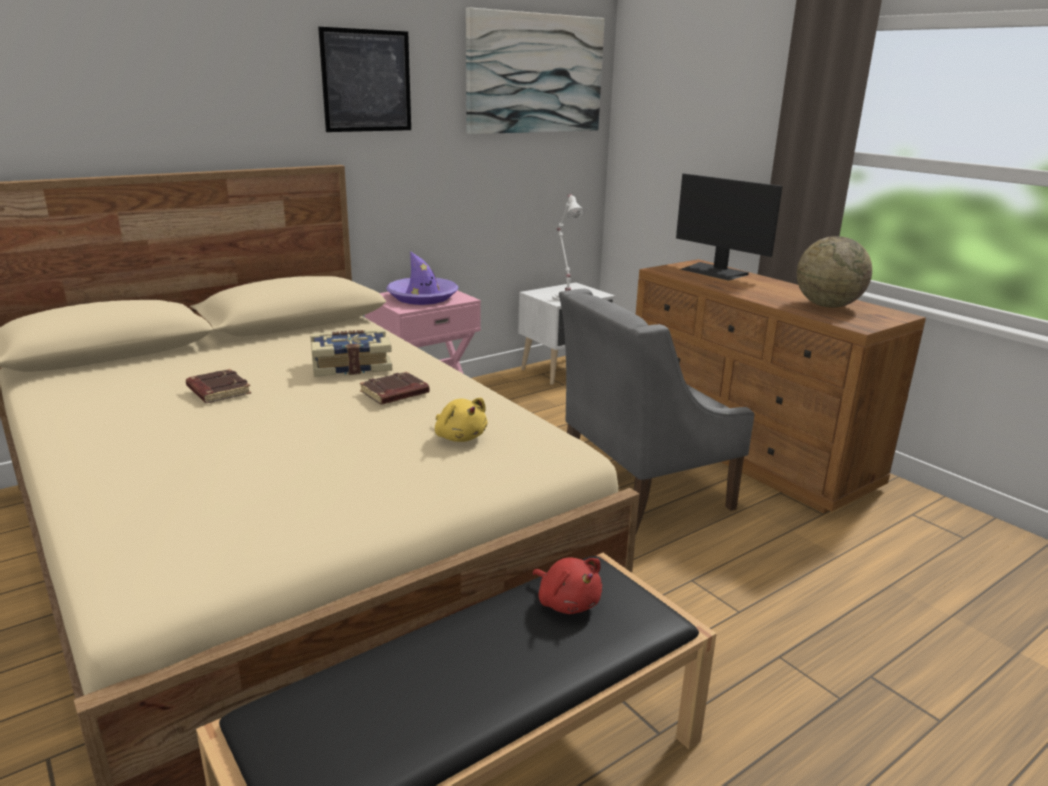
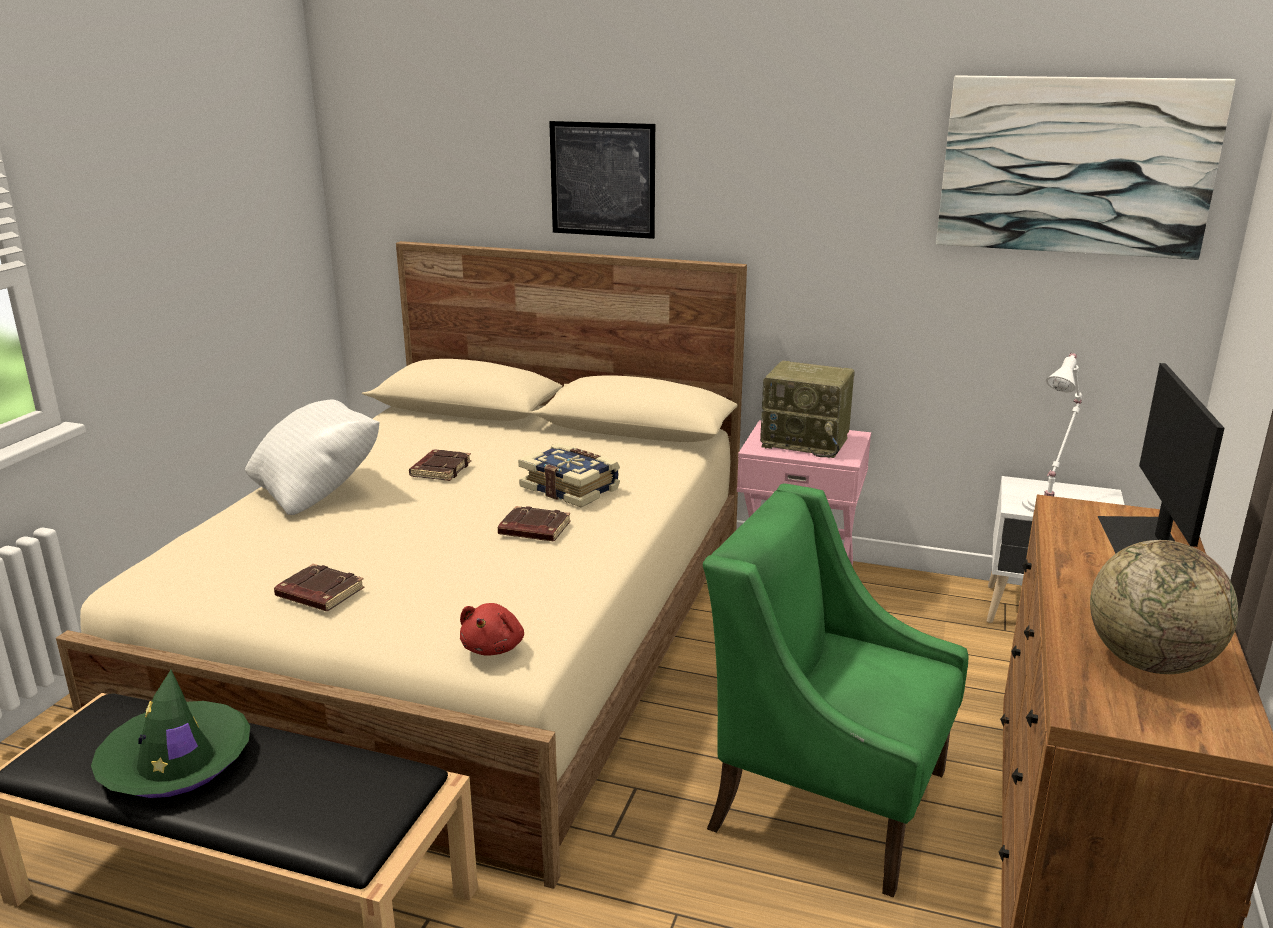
camera: 55 degrees right, 0 degrees up
(138, 448) = (318, 492): none -> white pillow
(357, 495) = (318, 594): none -> brown book
(366, 81) = (794, 169): picture -> picture (602, 179)
(422, 297) = (807, 442): purple hat -> radio
(442, 685) = (176, 762): none -> green hat
(460, 437) = (479, 592): yellow plush toy -> none
(567, 602) = (335, 780): red plush toy -> red plush toy (494, 647)
(641, 491) = (827, 797): grey armchair -> green armchair

